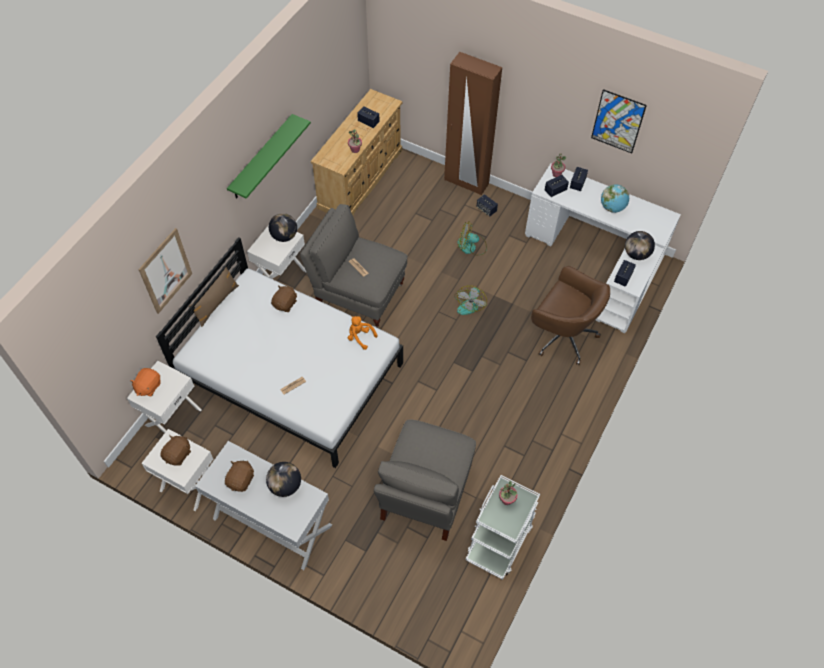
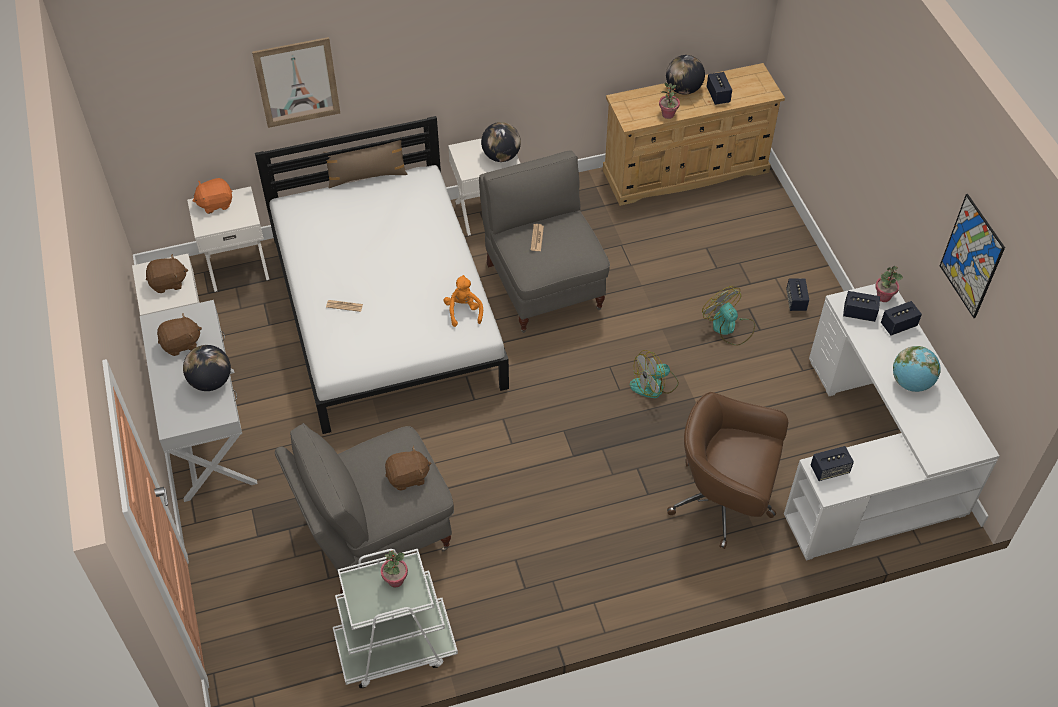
camera: 45 degrees right, 5 degrees down
(261, 158) = (511, 37): green shelf -> none
(285, 304) = (429, 224): brown plush toy -> brown plush toy (408, 477)
(466, 182) = (806, 255): brown wardrobe -> none
(562, 335) = (724, 501): brown office chair -> brown office chair turned 120 degrees clockwise
(636, 254) = (880, 458): globe -> globe (683, 89)

